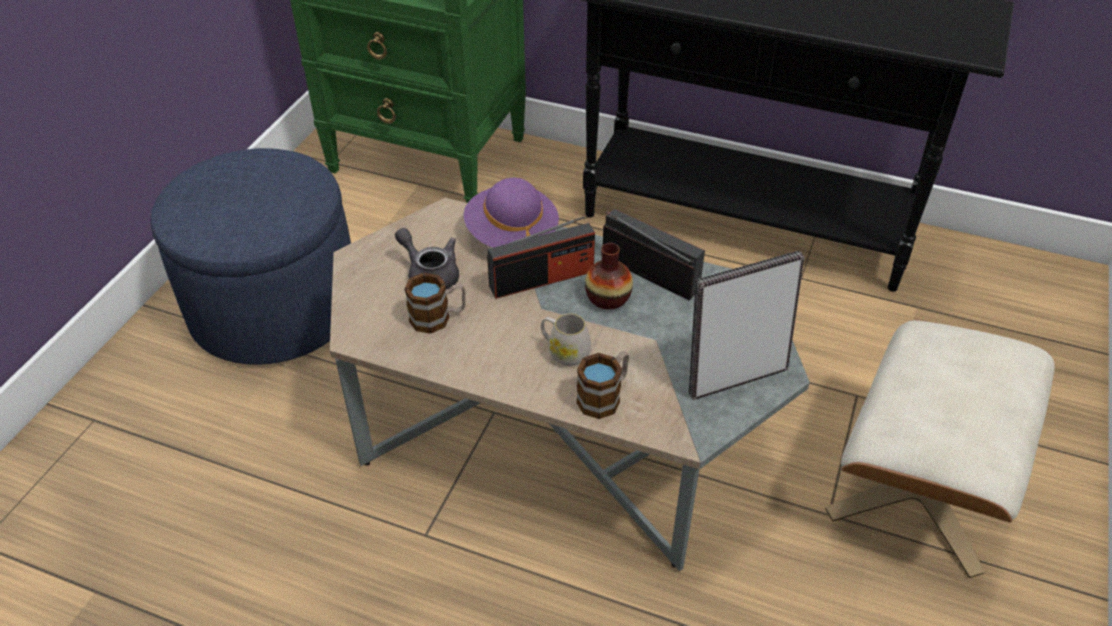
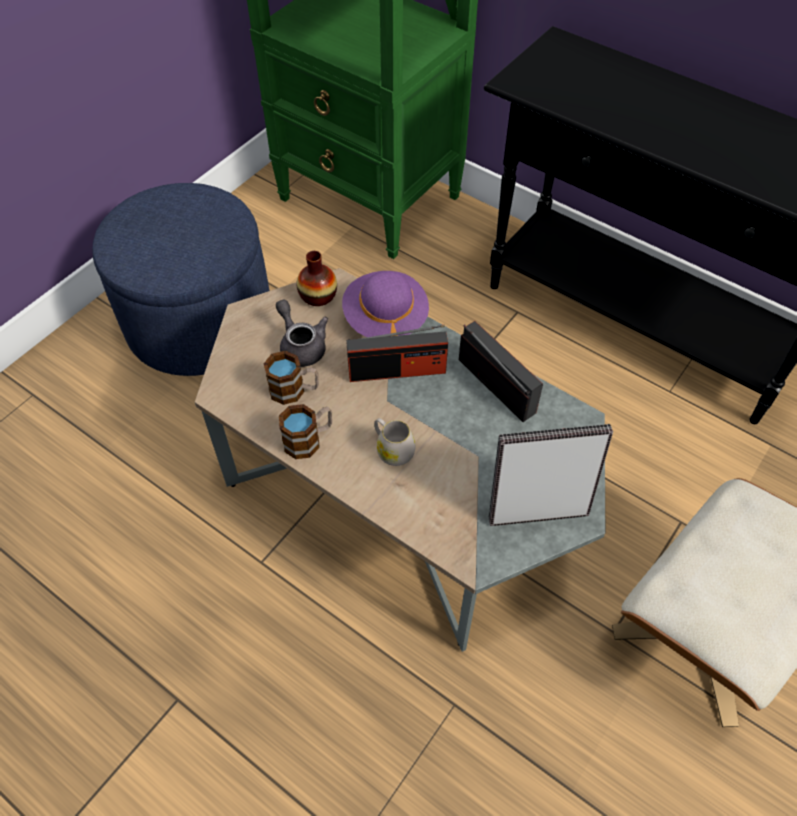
camera: 15 degrees right, 10 degrees up
(604, 396) = (412, 503): mug -> mug (309, 439)
(608, 298) = (449, 403): vase -> vase (318, 296)

